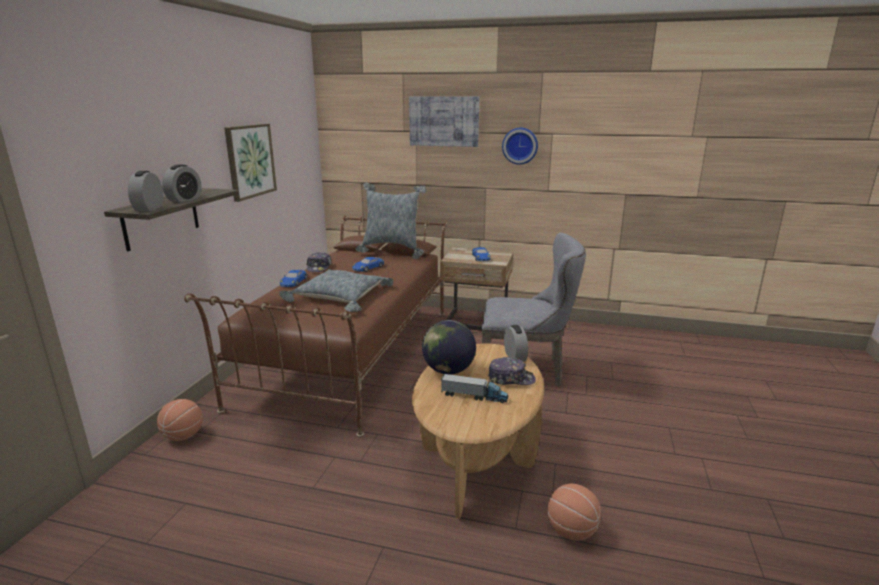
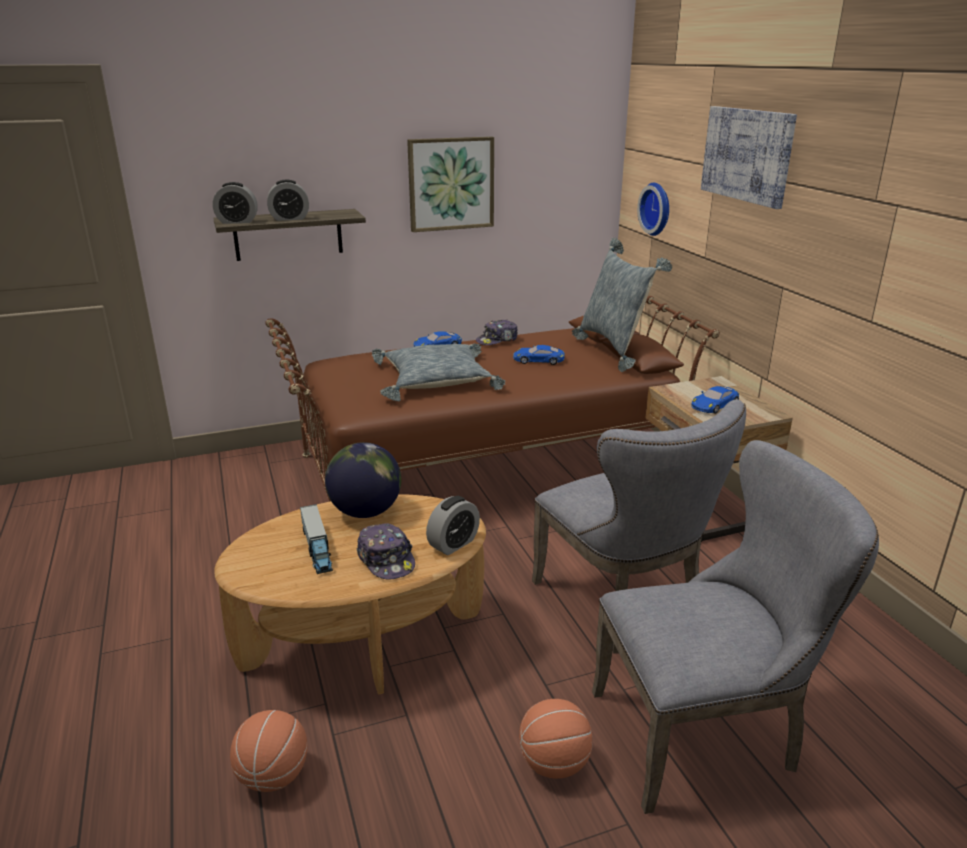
camera: 55 degrees right, 5 degrees up
(149, 208) = (237, 222): alarm clock -> alarm clock turned 150 degrees counterclockwise
(183, 436) = (256, 460): basketball -> basketball (554, 763)
(520, 145) = (840, 219): wall clock -> wall clock (657, 209)
(627, 387) = (705, 732): none -> grey chair

